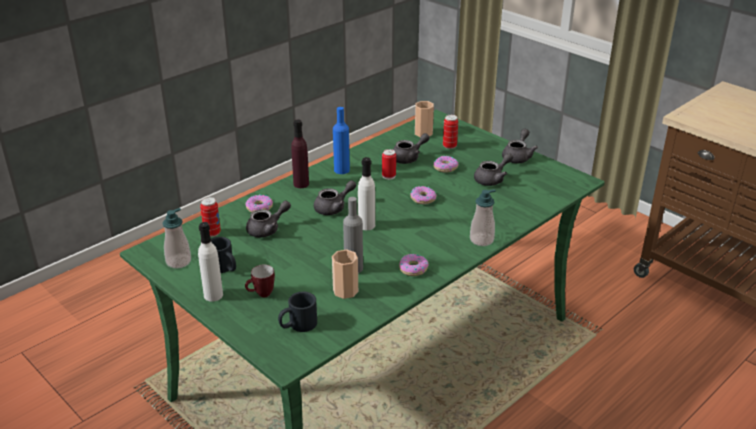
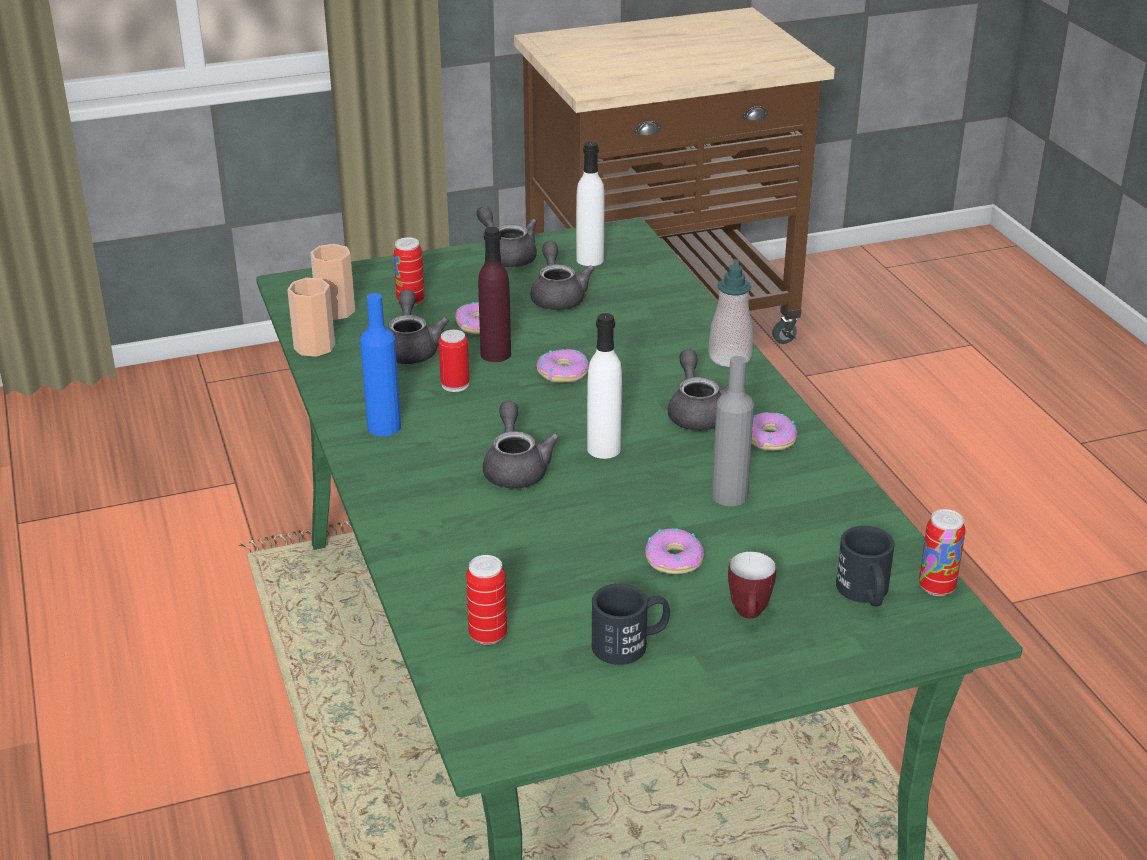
camera: 65 degrees left, 0 degrees up
(178, 262) = (565, 701): soap dispenser -> none
(213, 295) = (716, 675): white bottle -> white bottle (590, 259)
(259, 208) = (439, 554): donut -> donut (674, 559)
(268, 229) = (530, 561): grey teapot -> grey teapot (697, 412)
(301, 184) = (393, 484): purple bottle -> purple bottle (495, 354)
(317, 347) = (936, 587): none -> can
(345, 291) = (792, 520): cup -> cup (314, 347)

